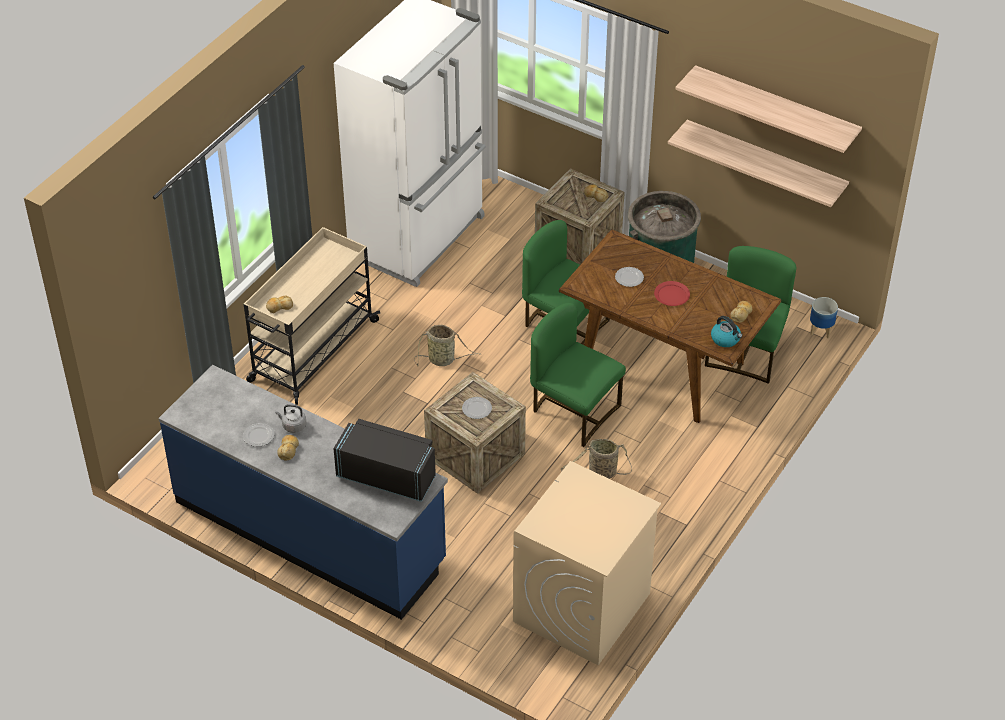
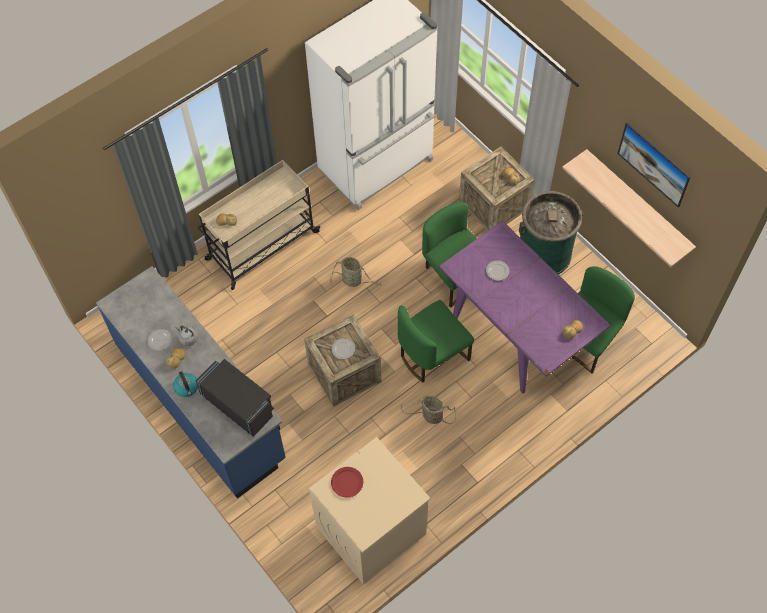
camera: 20 degrees right, 15 degrees up
(574, 411) = (432, 355): green chair -> green chair turned 90 degrees counterclockwise
(663, 367) = (516, 335): brown dining table -> purple dining table
(671, 295) = (524, 296): red plate -> red plate (347, 482)
(726, 339) = (550, 350): kettle -> kettle (187, 388)
(775, 108) = (651, 171): shelf -> picture
(820, 330) = (652, 336): planter -> none

